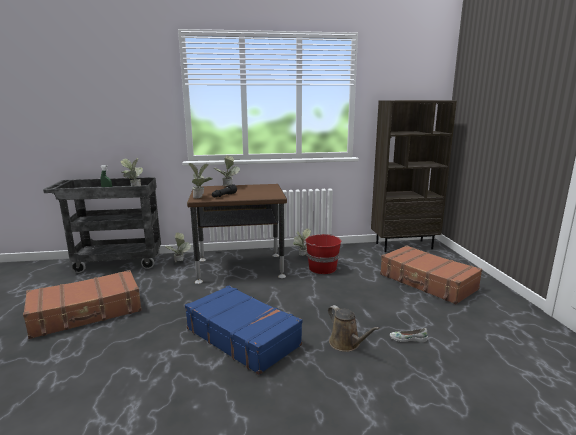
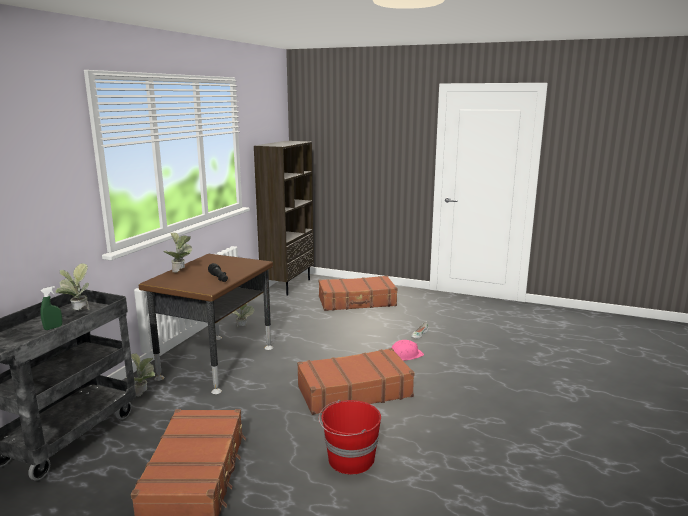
camera: 60 degrees left, 0 degrees up
(201, 197) = (204, 287): potted plant -> none
(243, 336) = (354, 391): blue suitcase -> brown suitcase
(322, 268) = (279, 327): red bucket -> red bucket (350, 460)
(346, 344) = (405, 355): brown watering can -> pink hard hat

